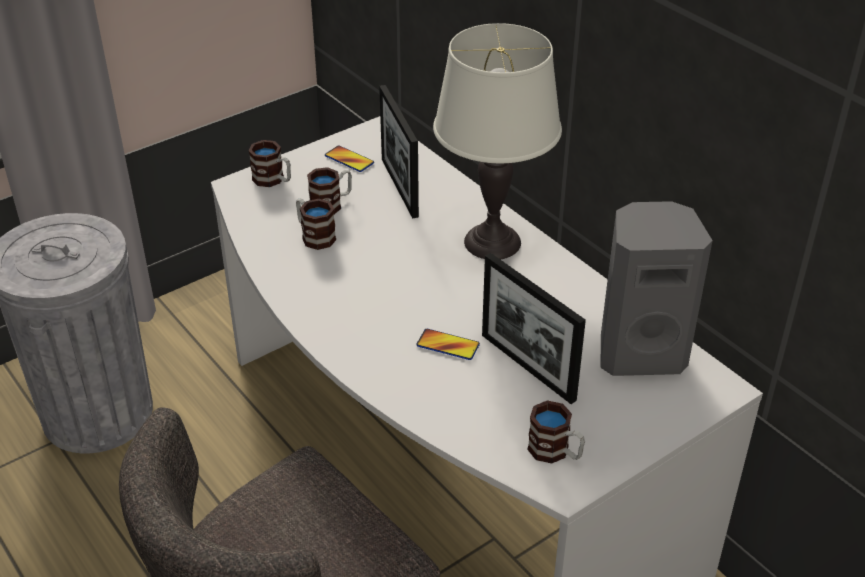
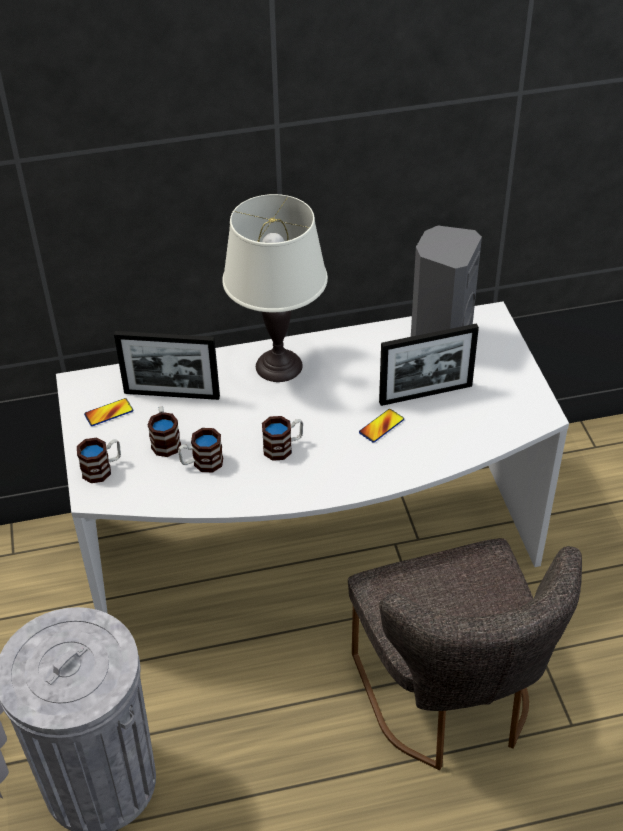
camera: 65 degrees left, 5 degrees up
(555, 452) = (511, 408): mug -> mug (283, 447)

